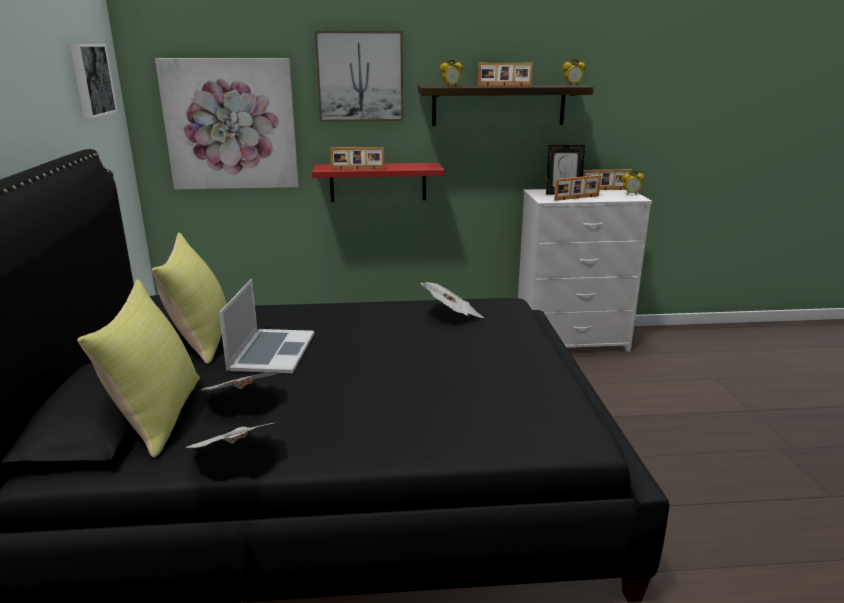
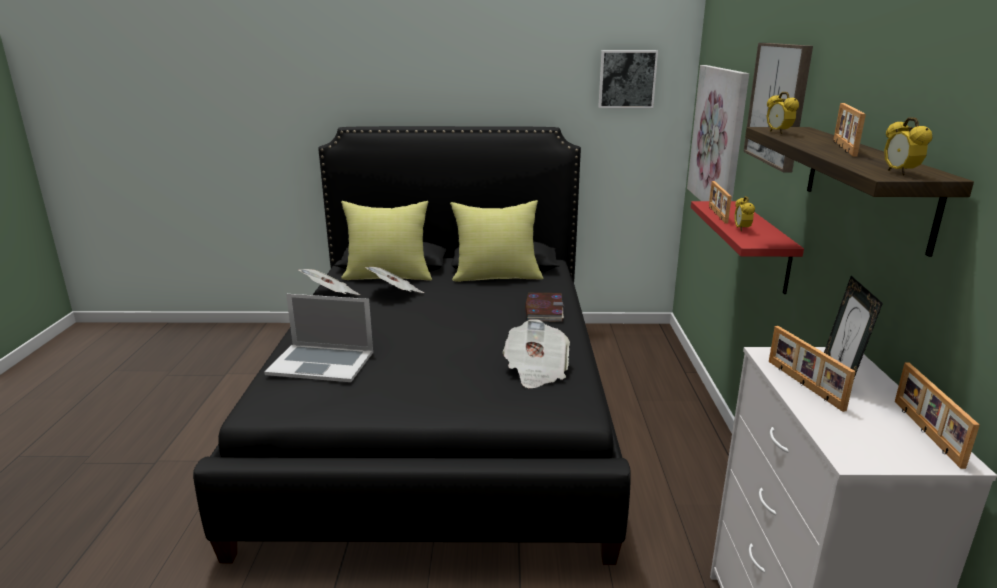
camera: 95 degrees right, 0 degrees up
(271, 351) = (468, 297): laptop -> laptop (321, 362)
(317, 314) = (544, 310): none -> book
(631, 194) = (893, 457): alarm clock -> alarm clock (741, 229)

